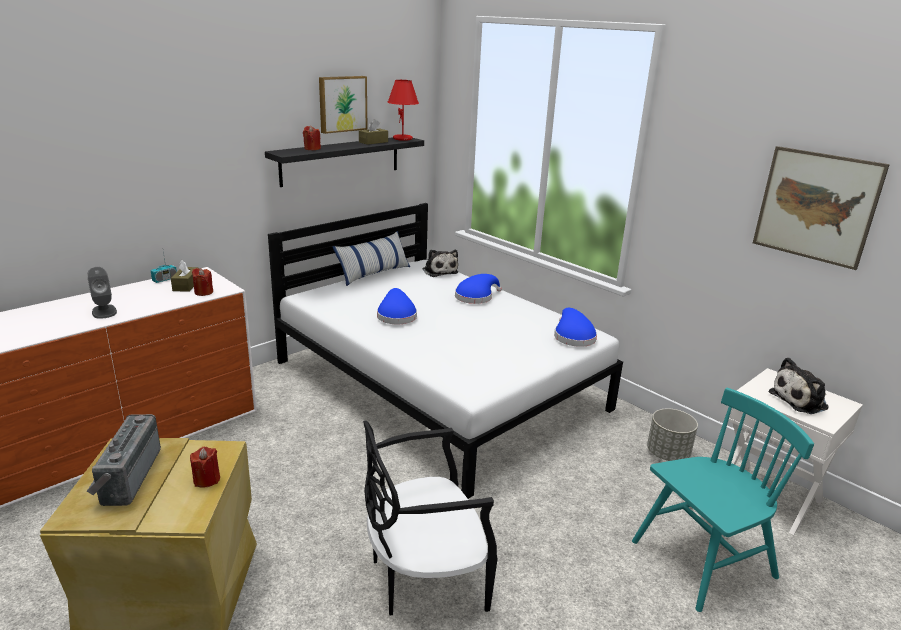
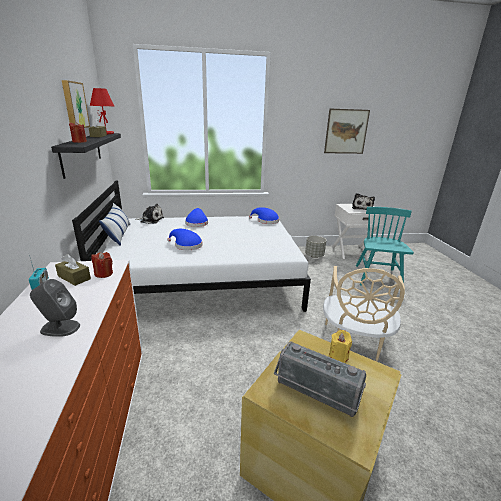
camera: 55 degrees left, 0 degrees up
(207, 479) = (338, 356): red candle -> yellow candle
(424, 577) = (354, 345): black chair -> beige chair

